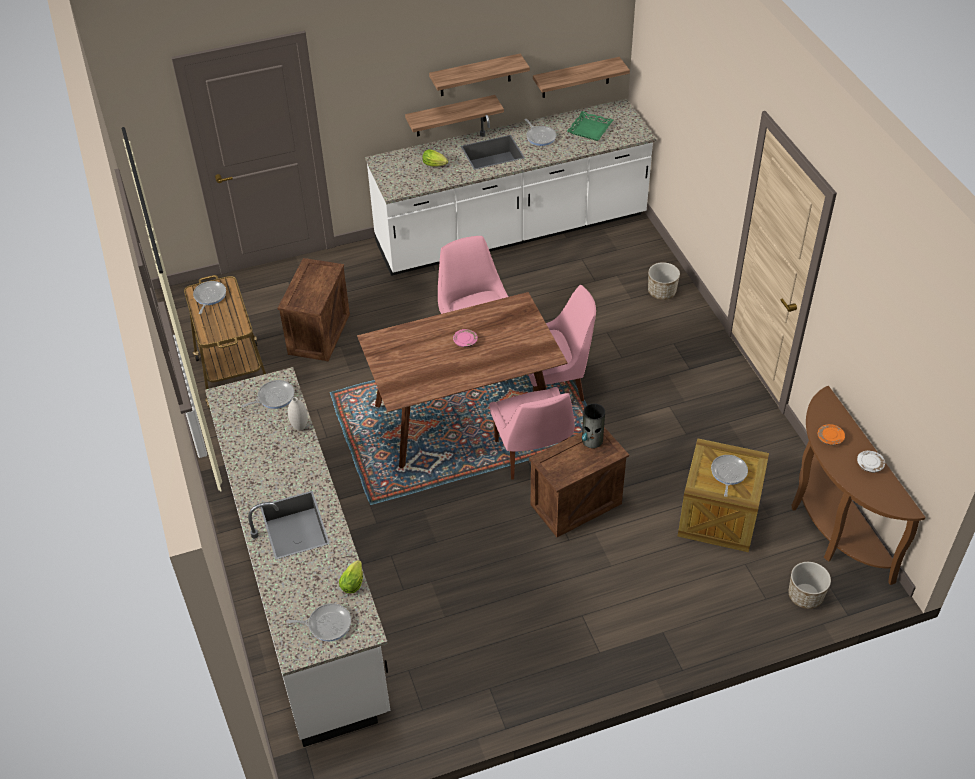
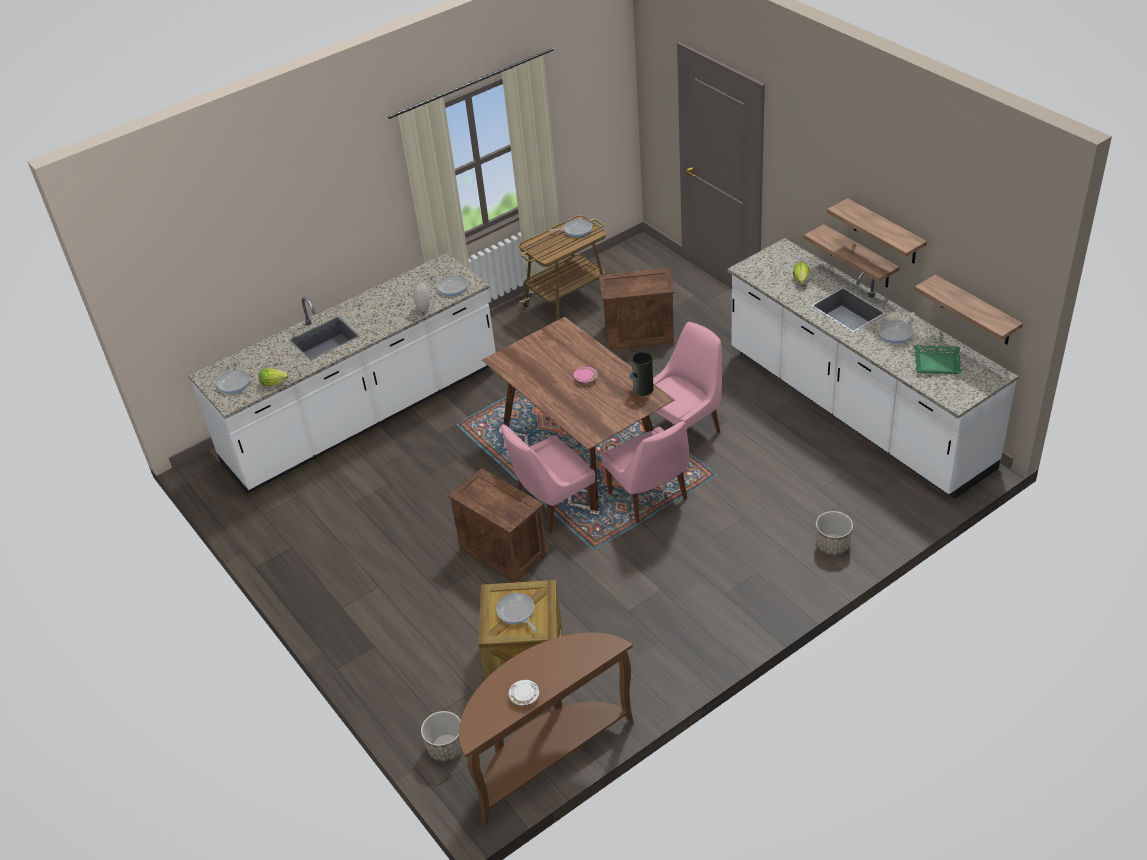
camera: 75 degrees right, 5 degrees down
(592, 440) = (518, 503): vase -> vase (643, 389)
(728, 473) = (516, 612): frying pan -> frying pan turned 120 degrees counterclockwise
(830, 438) = (551, 657): orange plate -> none

